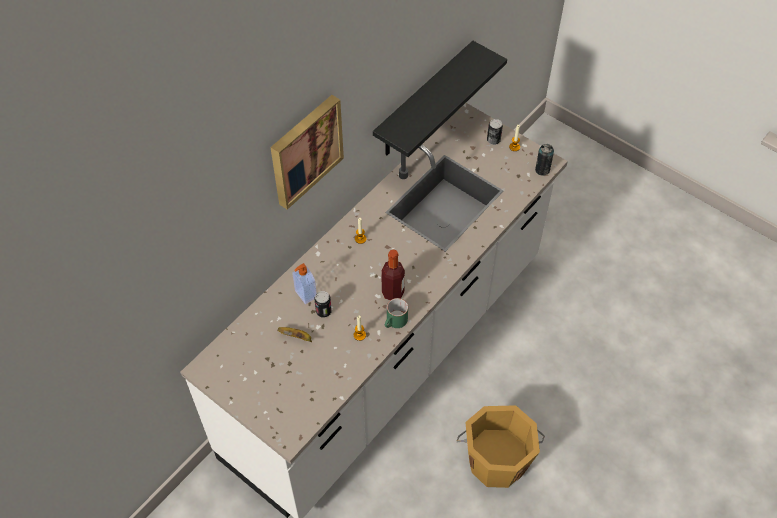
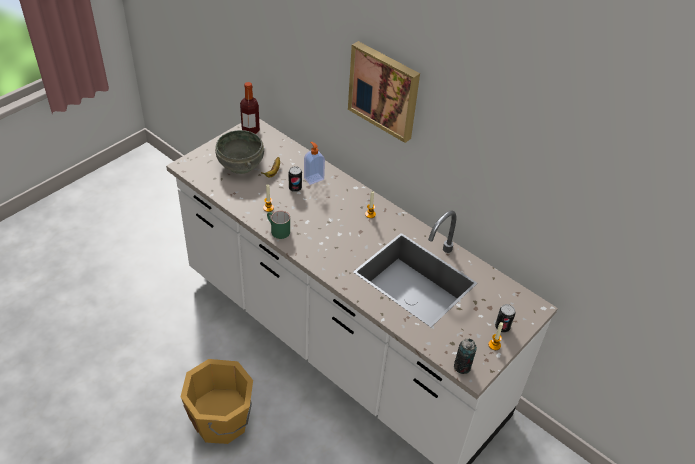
camera: 90 degrees right, 10 degrees down
(284, 372) = (241, 165): none -> grey bowl
(393, 292) = (309, 231): bottle -> bottle (250, 130)
(423, 102) = (514, 234): black shelf -> none

